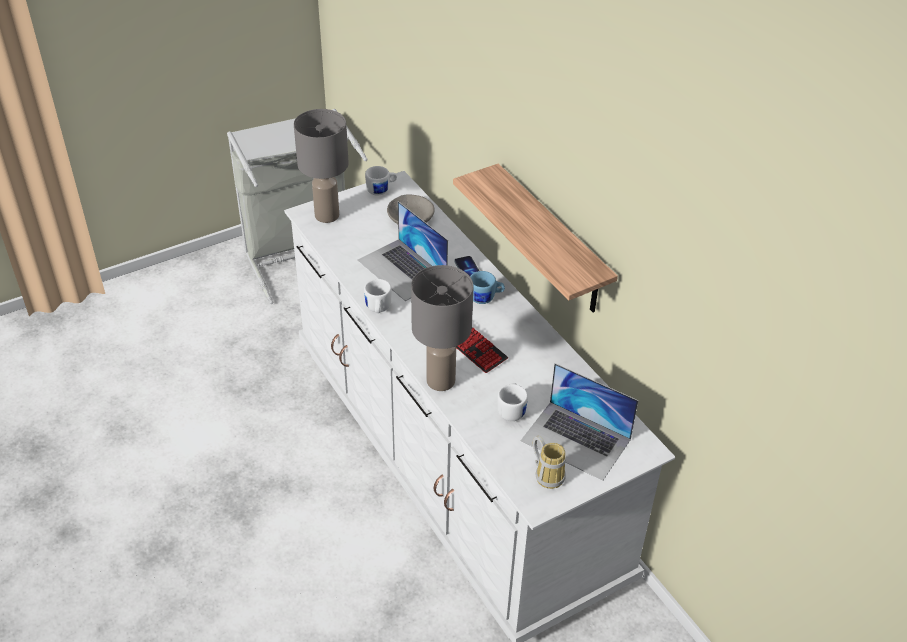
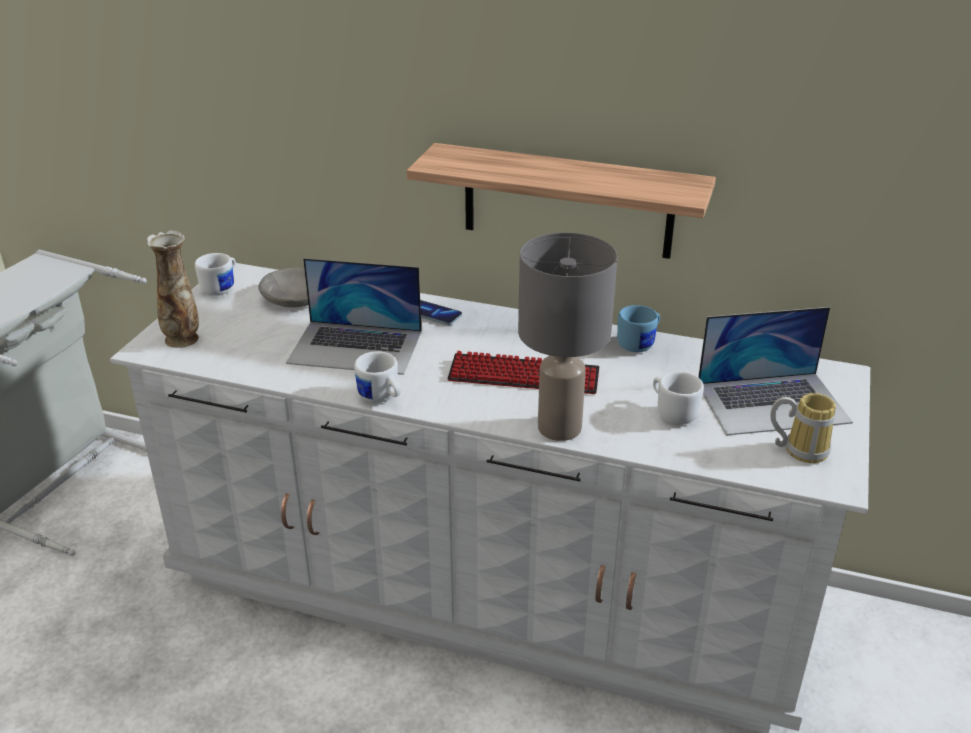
camera: 40 degrees left, 10 degrees down
(327, 216) = (183, 339): grey table lamp -> vase
(486, 298) = (490, 329): blue mug -> blue mug (640, 343)

